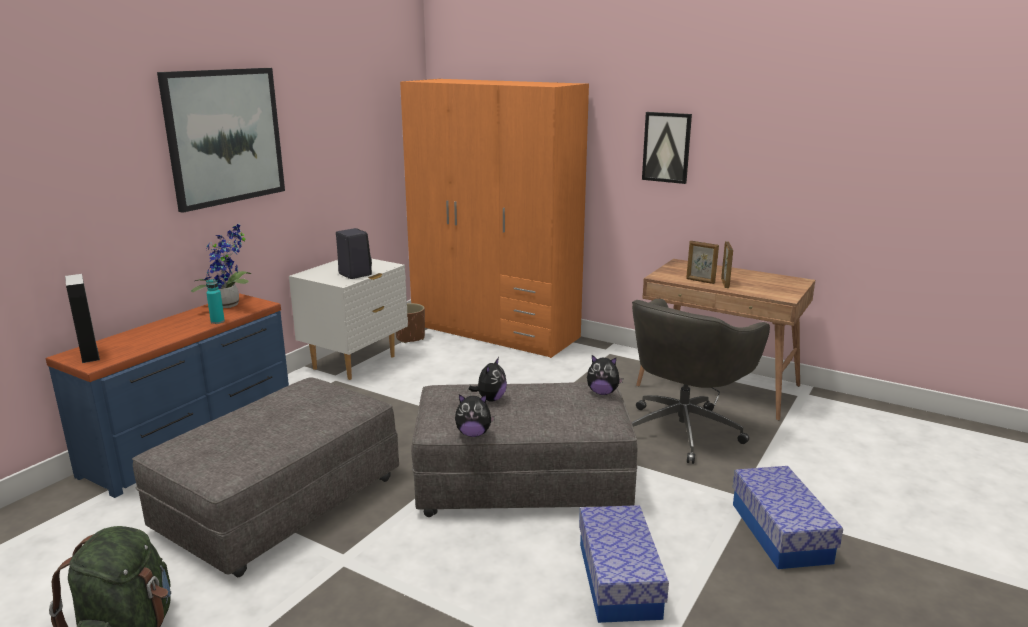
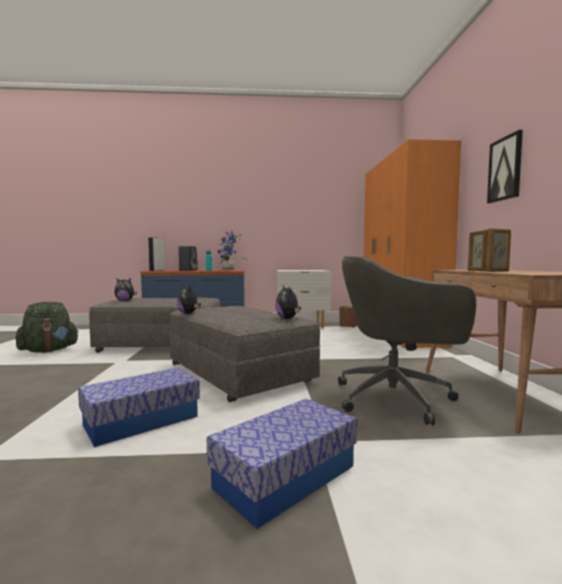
camera: 55 degrees right, 15 degrees down
(225, 137) = (249, 195): picture -> none
(354, 274) = (298, 270): black speaker -> black speaker (188, 270)
(490, 399) = (234, 309): plush toy -> plush toy (125, 300)

